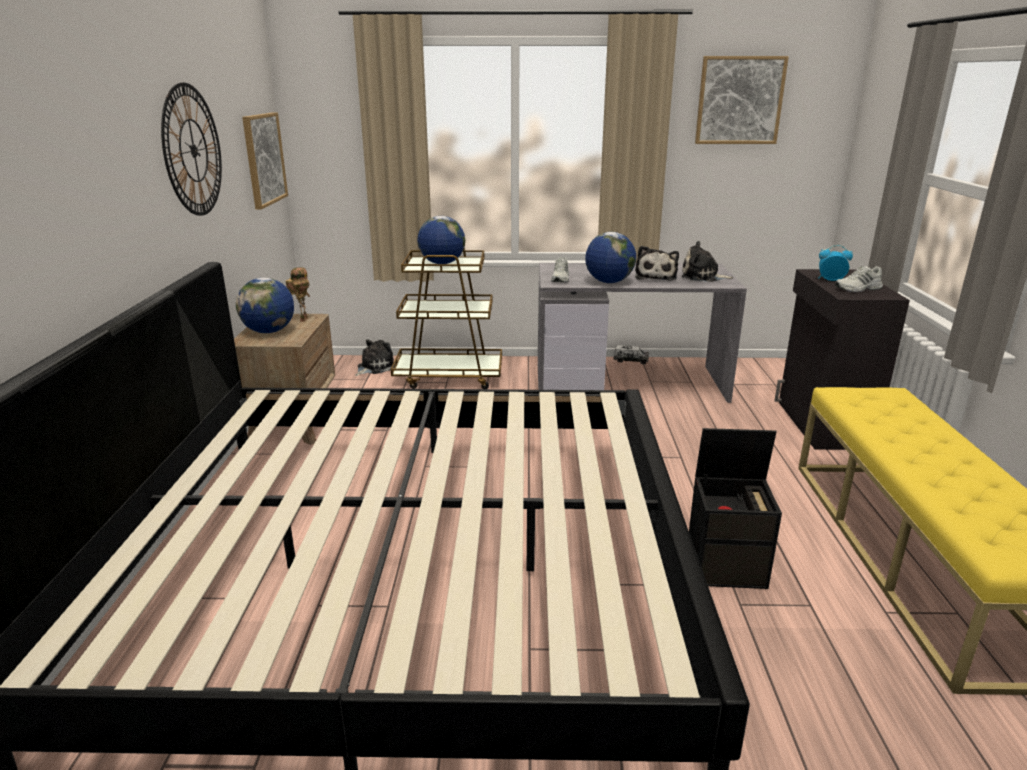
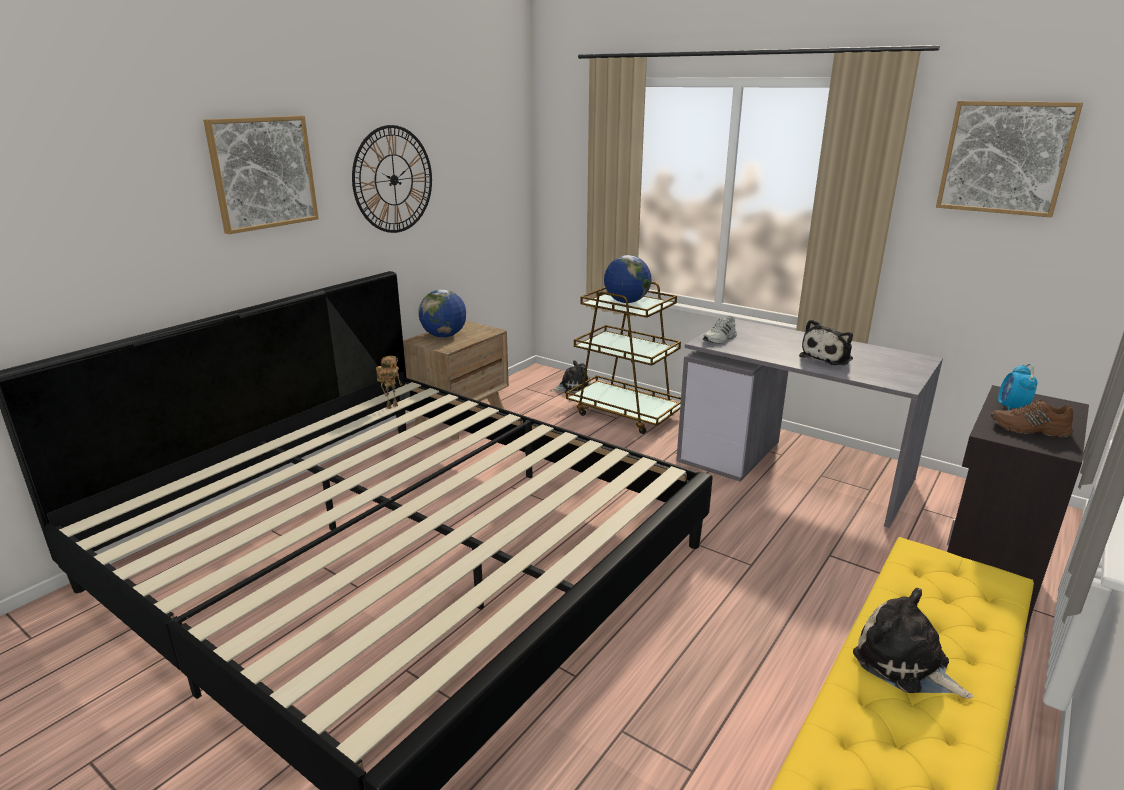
camera: 35 degrees right, 0 degrees up
(264, 159) = (499, 187): picture -> picture (263, 173)
(303, 319) = (481, 331): toy robot -> toy robot (392, 406)
(609, 282) = (763, 353): globe -> none
(630, 360) = (827, 446): toy truck -> none
(702, 277) = (885, 369): plush toy -> plush toy (905, 664)
(727, 567) = (656, 690): black storage box -> none
(830, 280) = (1011, 409): alarm clock -> alarm clock turned 120 degrees counterclockwise
(858, 289) = (1029, 430): white shoe -> brown shoe

